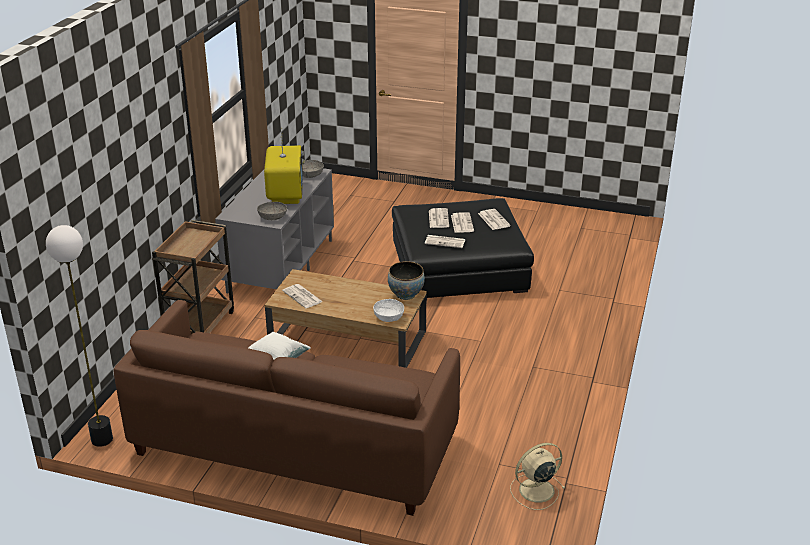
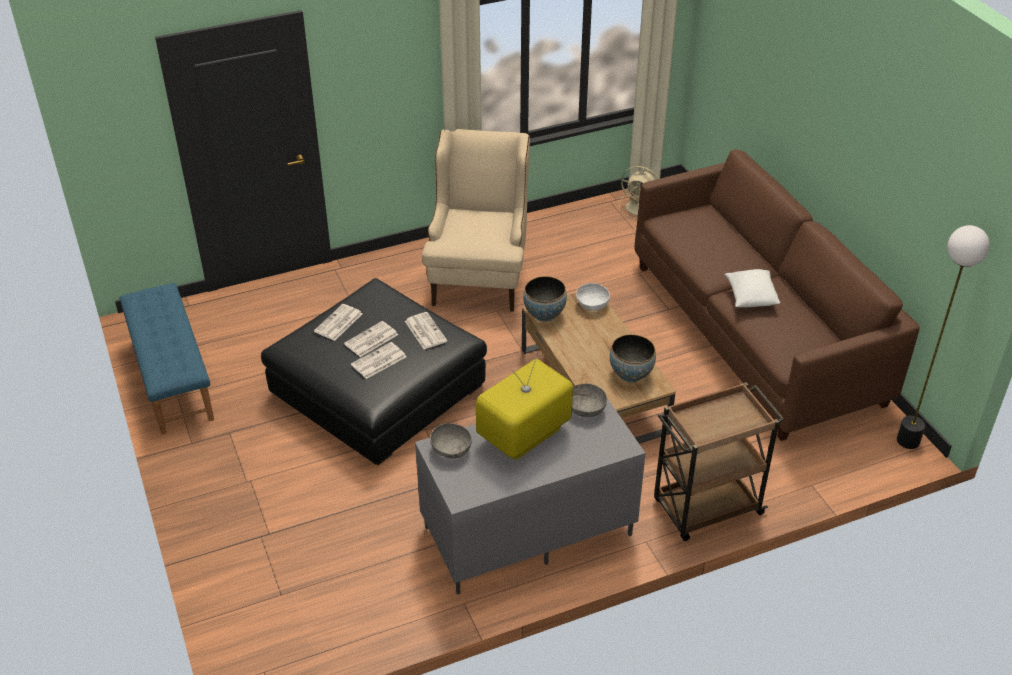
camera: 130 degrees left, 10 degrees up
(303, 296) = (630, 374): newspaper -> bowl
(536, 354) = (480, 273): none -> beige armchair
(557, 214) = (171, 378): none -> blue bench

